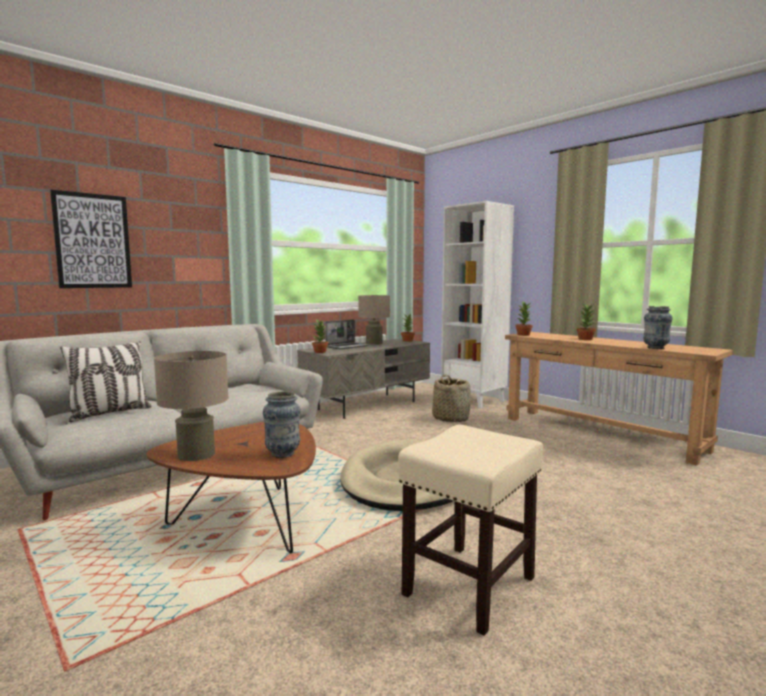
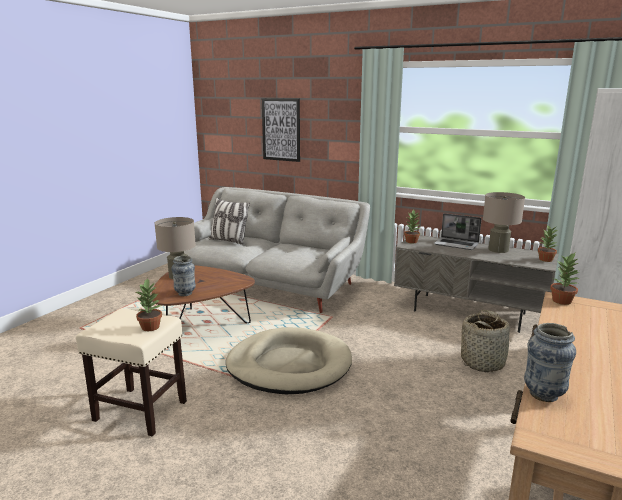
camera: 70 degrees right, 10 degrees up
(585, 339) = (579, 341): potted plant -> potted plant (151, 327)

